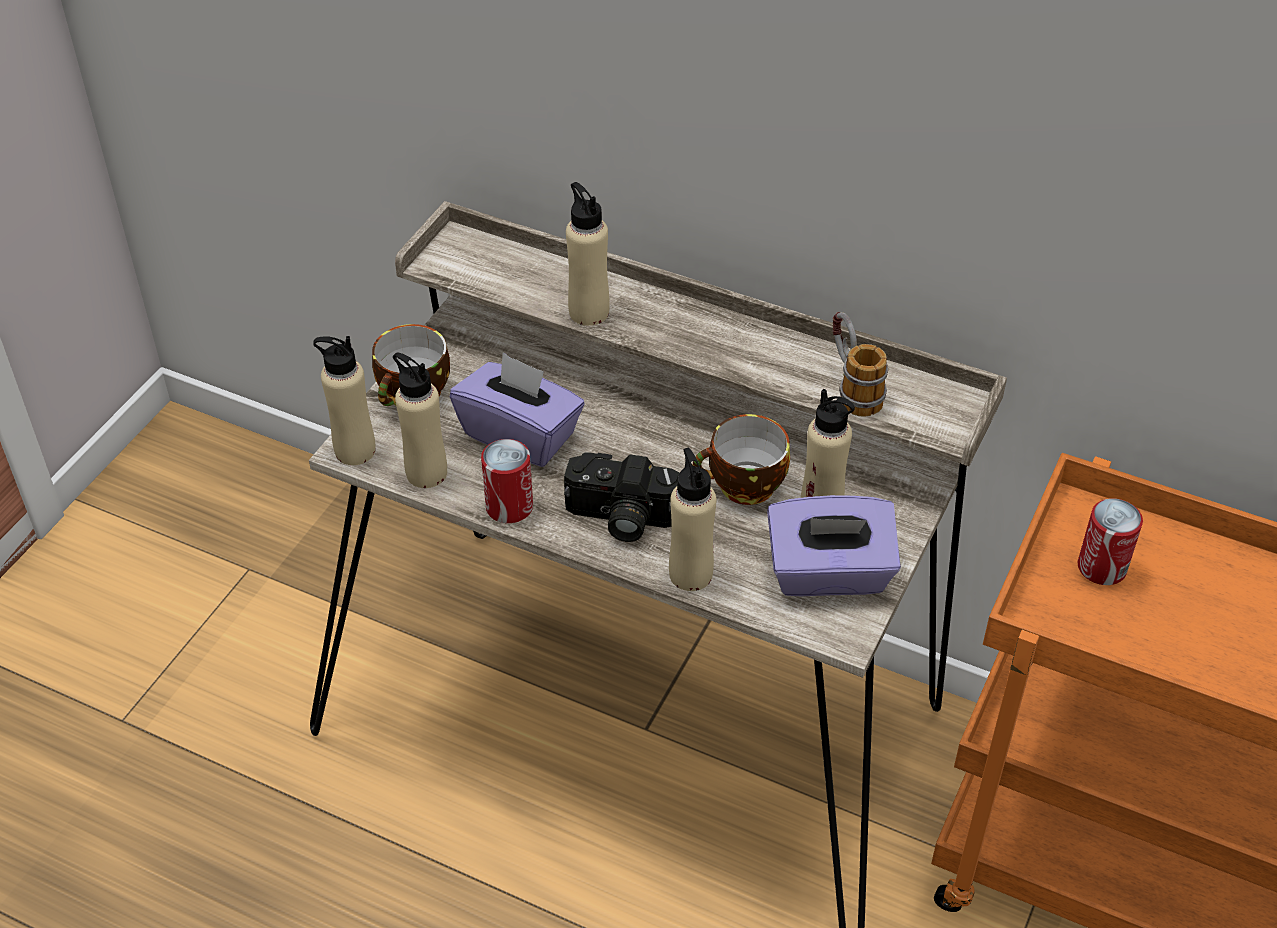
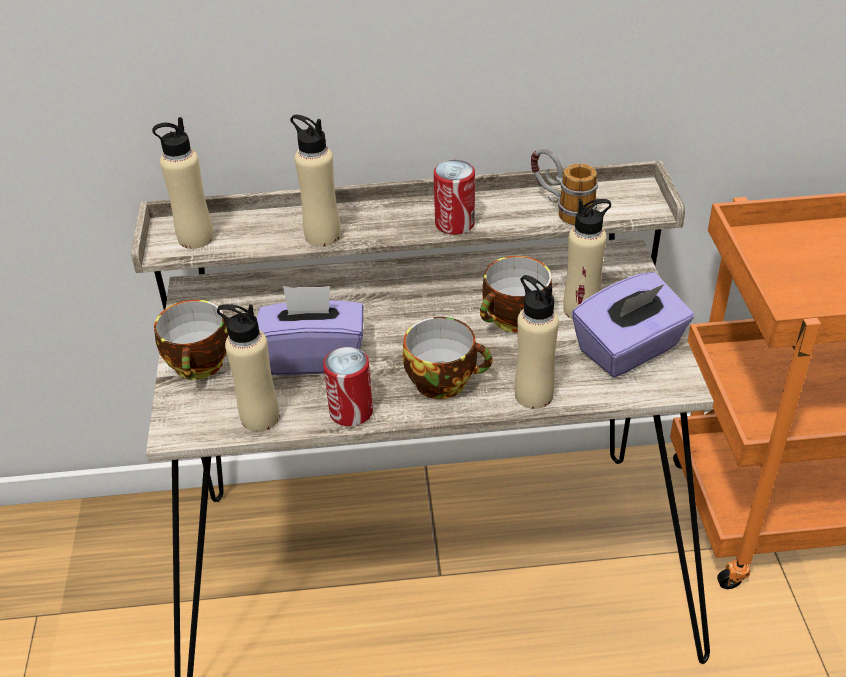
camera: 30 degrees left, 5 degrees down
(355, 450) = (182, 428): beige bottle -> beige bottle (195, 238)
(619, 518) = (444, 381): camera -> cup
(1101, 567) = (792, 266): can -> can (454, 224)

